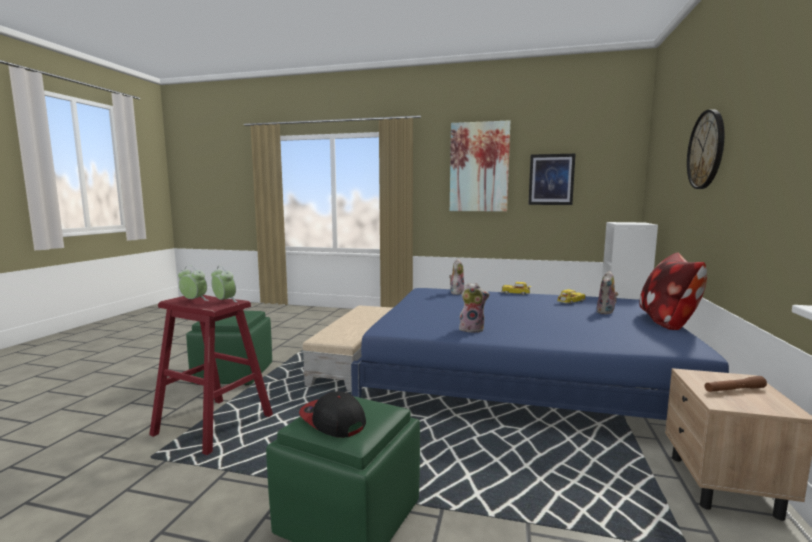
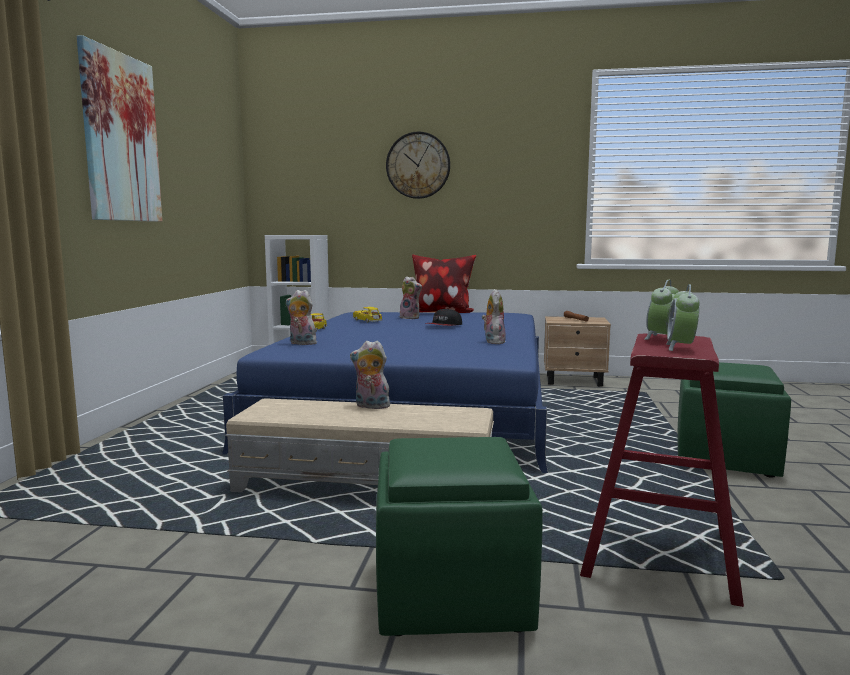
camera: 95 degrees left, 0 degrees up
(332, 420) = (749, 368): cap -> cap (444, 326)
(366, 323) = (371, 406): none -> plush toy
(551, 179) = (190, 174): picture -> none

